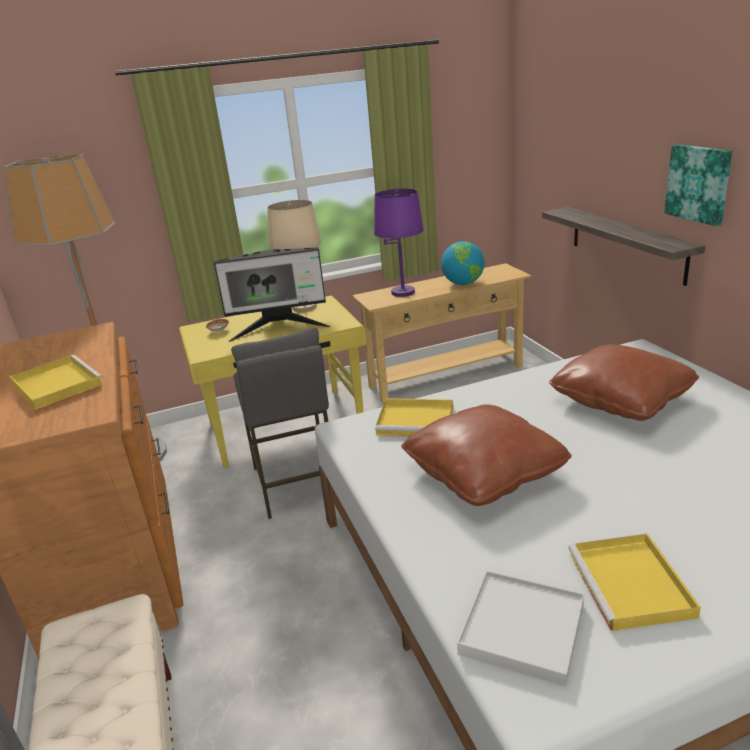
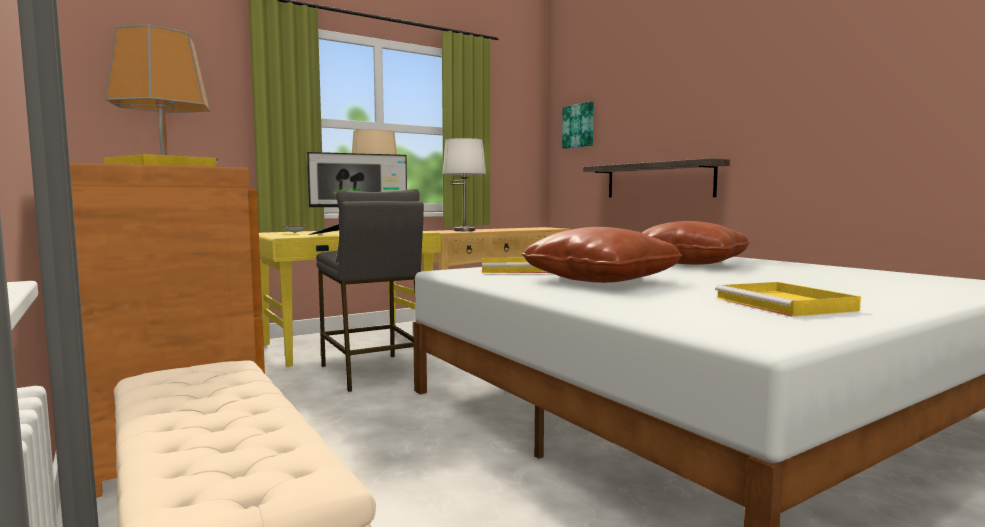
camera: 15 degrees left, 20 degrees down
(403, 292) = (464, 230): purple table lamp -> white table lamp
(463, 283) = (516, 229): globe -> none
(522, 629) = (709, 318): white tray -> none
(699, 183) = (719, 114): picture -> picture (579, 126)

